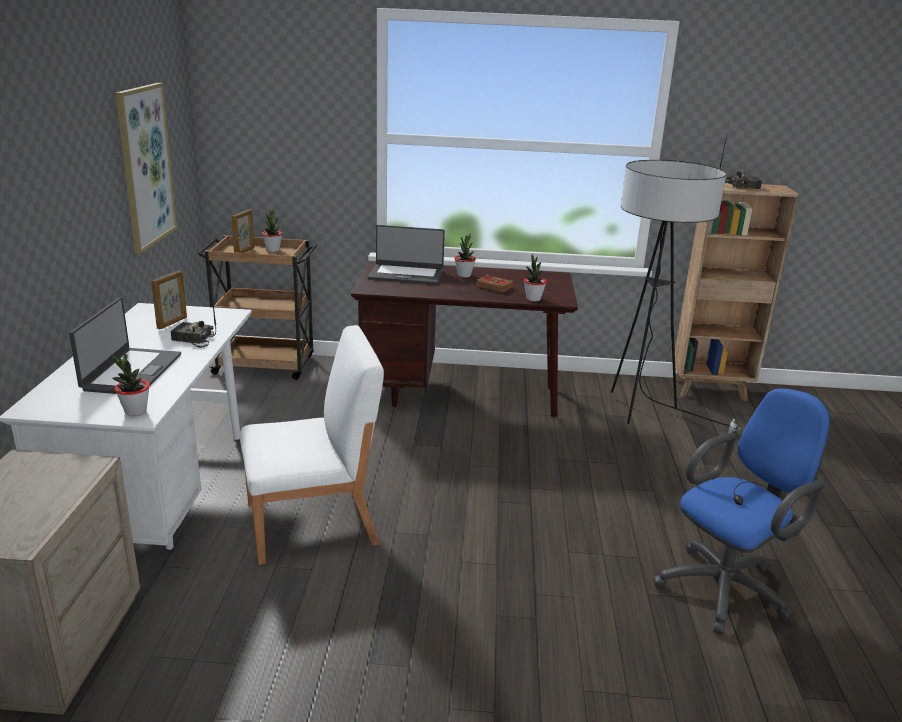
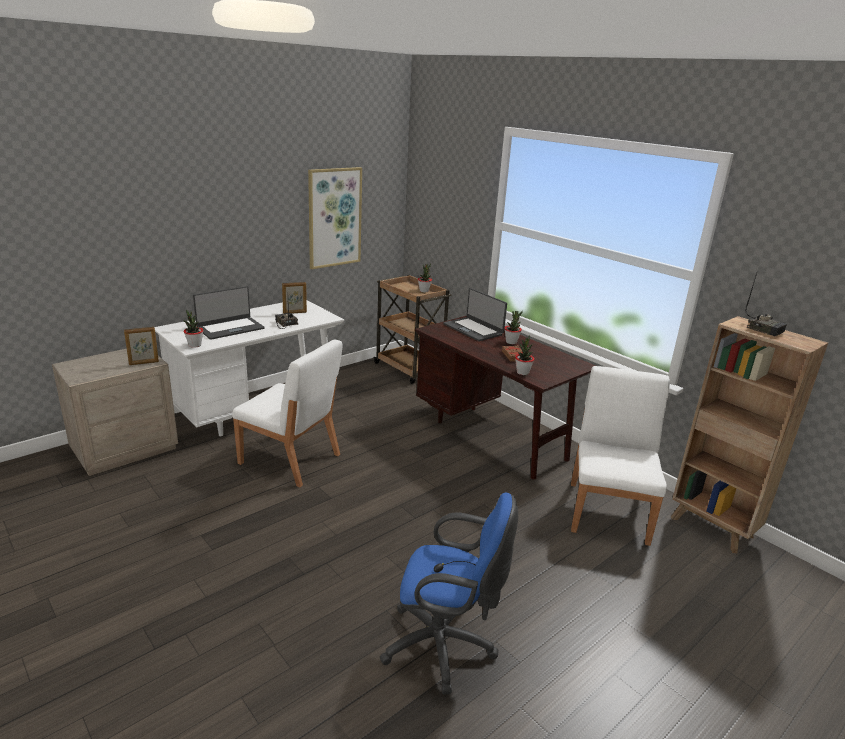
camera: 45 degrees right, 0 degrees up
(244, 251) = (407, 287): picture frame -> picture frame (144, 363)
(642, 413) = (608, 511): floor lamp -> white chair

